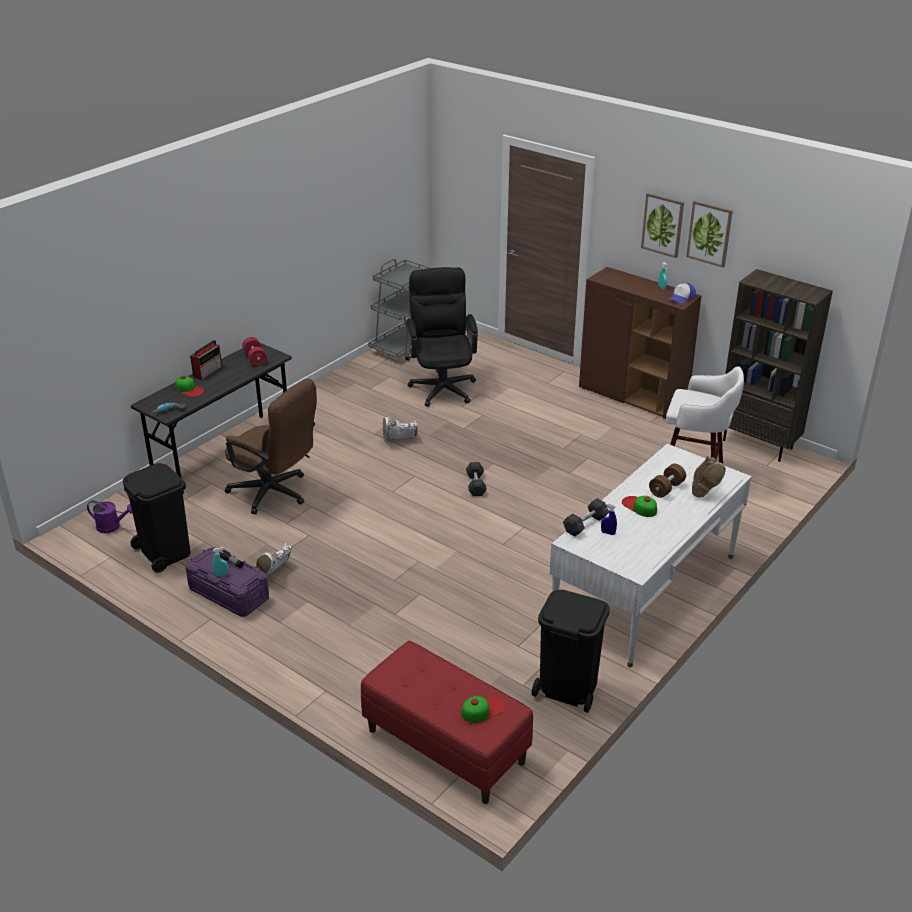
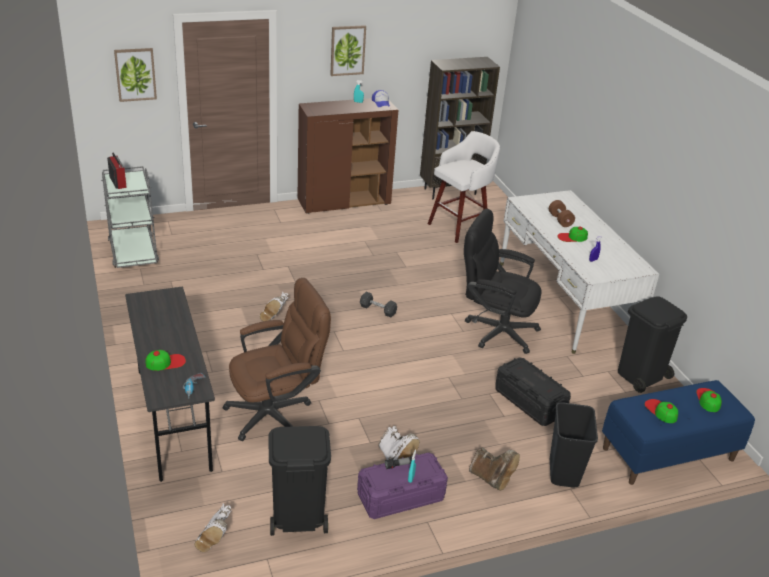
camera: 60 degrees left, 0 degrees up
(112, 527) = (215, 540): purple watering can -> white boot
(208, 371) = (146, 339): radio -> radio (118, 181)
(255, 358) = (159, 306): red dumbbell -> none
(346, 678) = (563, 472): none -> black trash can
(425, 678) = (661, 411): none -> cap
(433, 623) = (529, 402): none -> black storage box
(442, 385) = (220, 264): black office chair -> black office chair (494, 330)
(444, 746) = (668, 454): red bench -> blue bench
(585, 524) = (576, 263): grey dumbbell -> none
(703, 490) = (572, 210): brown boot -> brown boot (491, 479)
(709, 233) = (388, 44): picture -> picture (135, 74)

